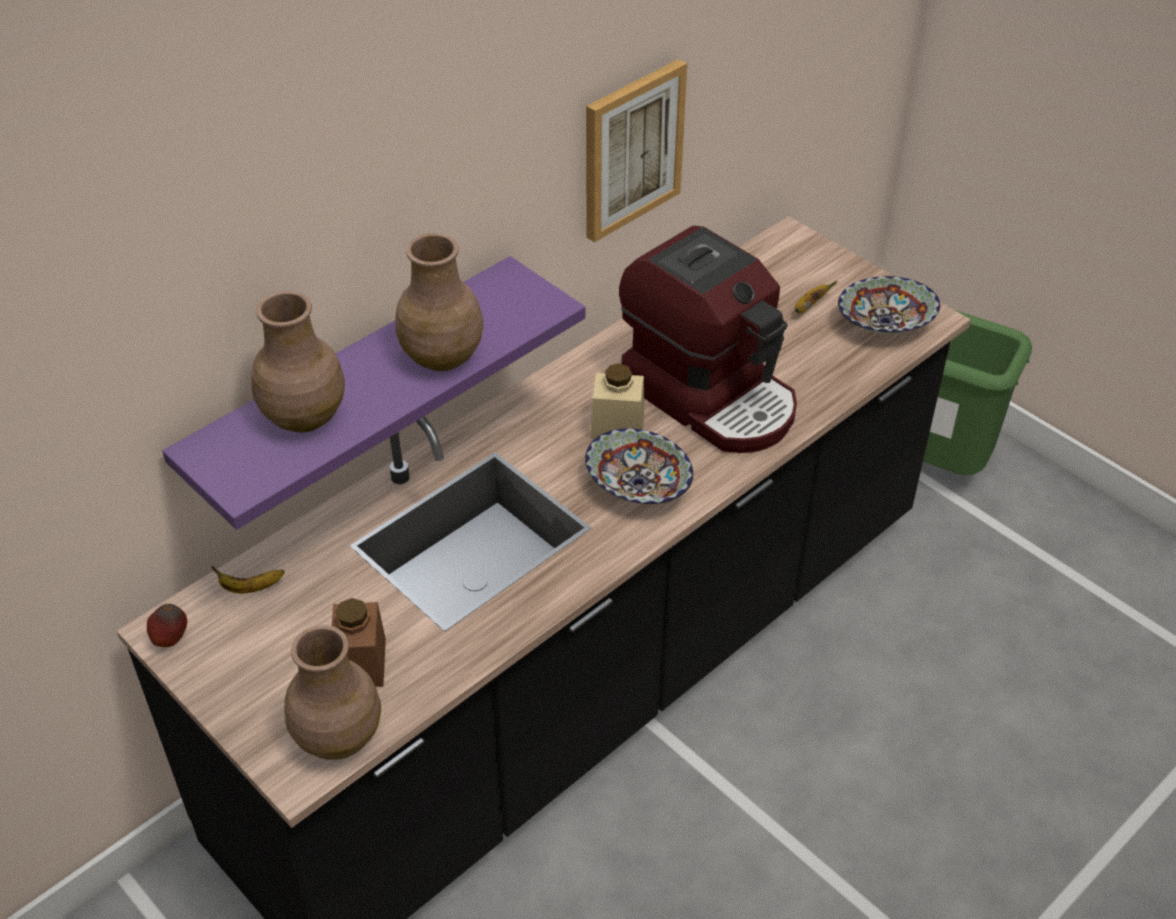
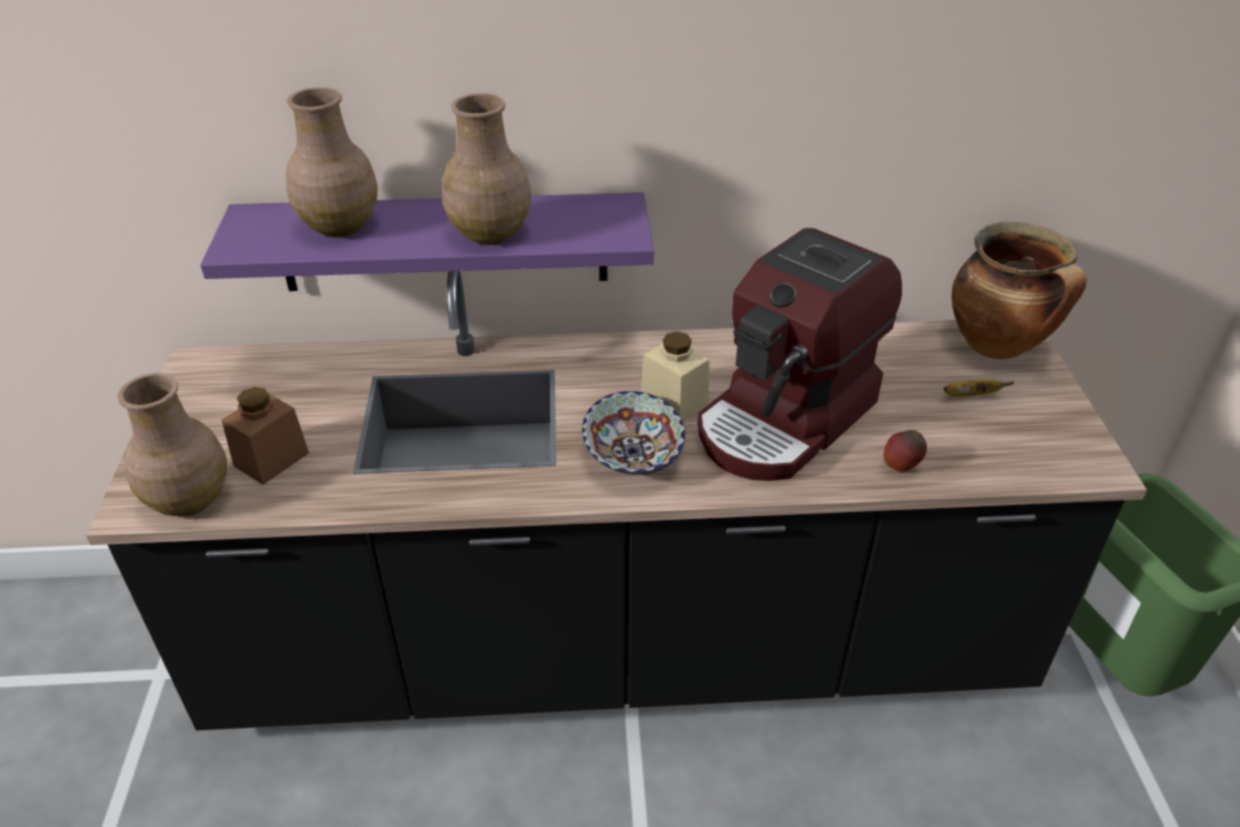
camera: 40 degrees right, 5 degrees down
(171, 640) = (191, 371): apple -> apple (900, 467)
(250, 588) = (277, 367): banana -> none
(631, 149) = (821, 142): picture -> none
(711, 395) = (786, 420): coffee machine -> coffee machine turned 45 degrees clockwise
(788, 254) = (999, 346): none -> cooking pot
(884, 324) = (1036, 447): bowl -> none

